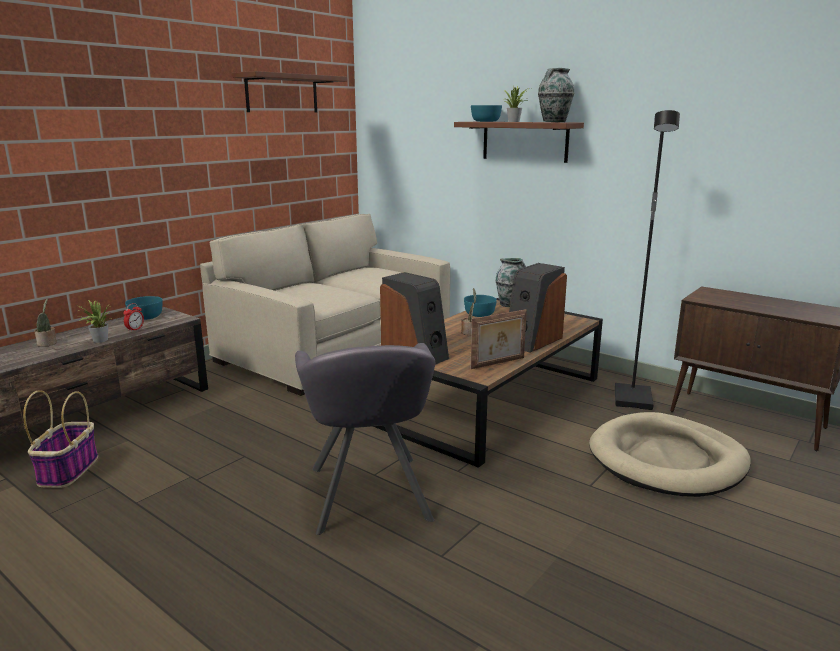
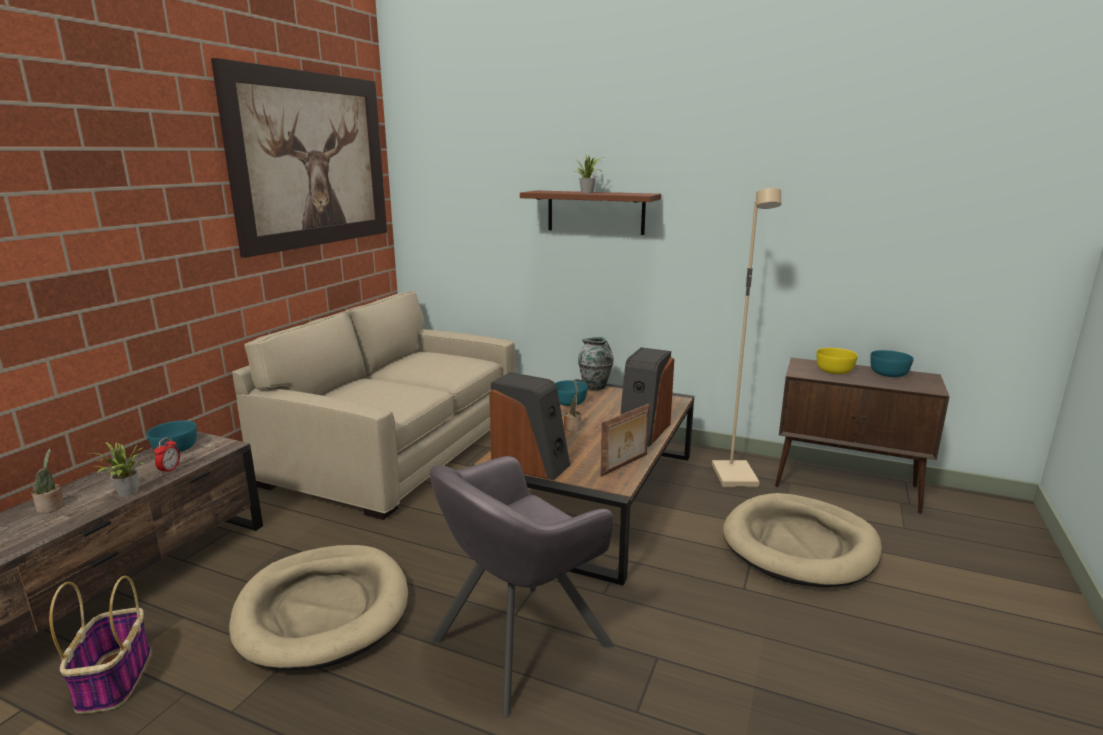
camera: 15 degrees left, 0 degrees up
(227, 450) = (323, 610): none -> beige dog bed
(282, 93) = (312, 160): brown shelf -> picture
(368, 494) = (519, 642): grey armchair -> grey armchair turned 75 degrees clockwise
(485, 121) = (553, 191): turquoise bowl -> turquoise bowl (888, 374)
(553, 122) = (632, 193): vase -> none
(634, 399) = (736, 476): black floor lamp -> beige floor lamp
(737, 299) = (834, 371): none -> yellow bowl

